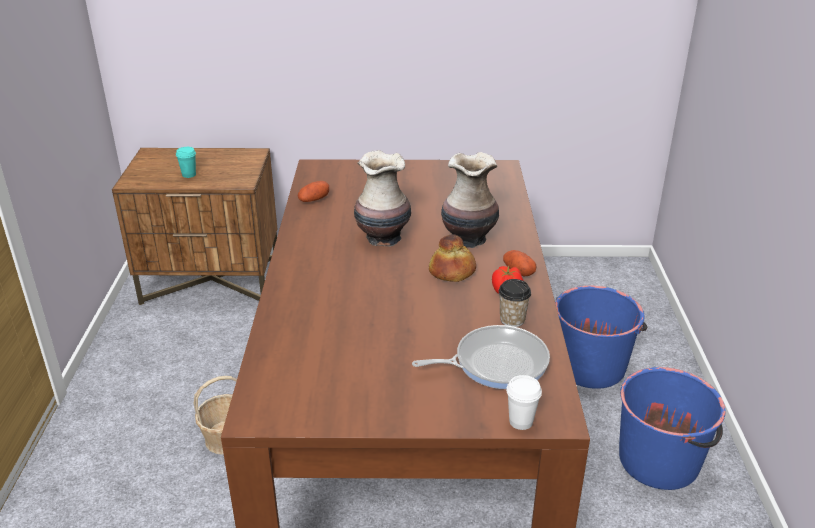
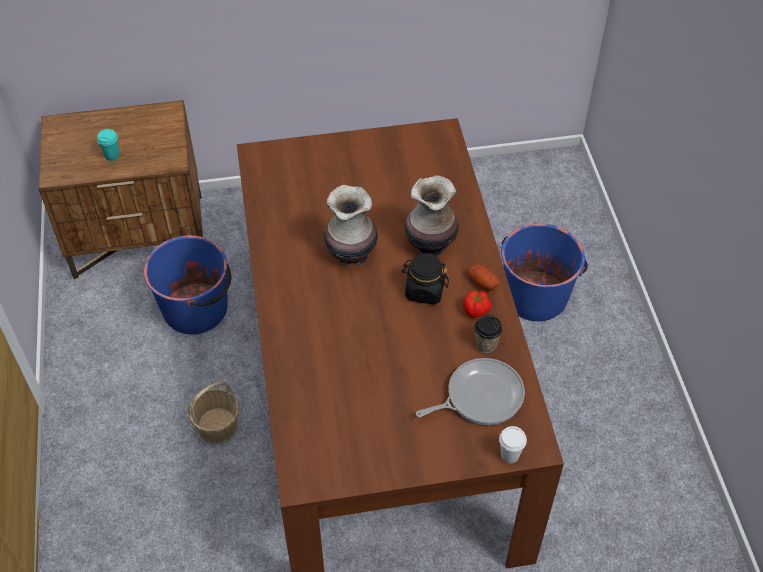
camera: 10 degrees left, 20 degrees up
(314, 200) = (270, 207): potato -> none
(453, 271) = (424, 290): bread -> black jar
(660, 461) = (604, 392): blue bucket -> blue bucket (196, 308)

